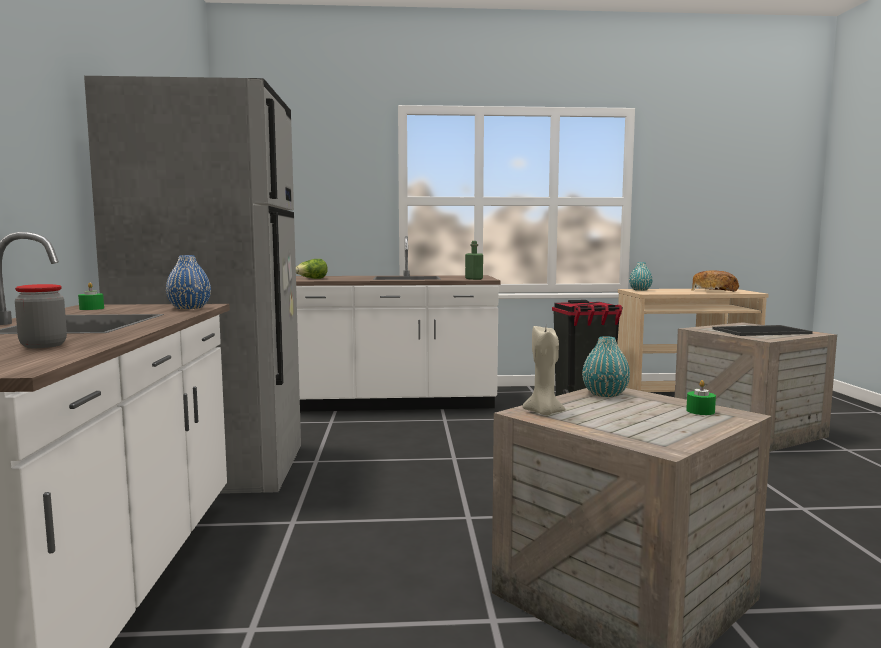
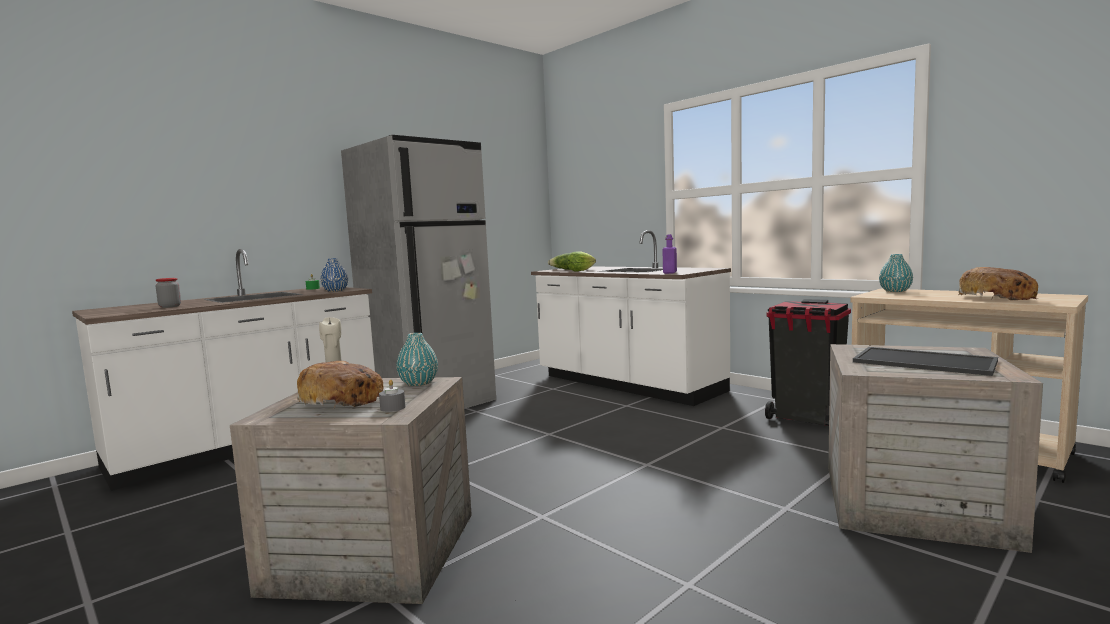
camera: 50 degrees right, 0 degrees up
(348, 279) = (580, 271): none -> lettuce
(474, 279) = (670, 273): green bottle -> purple bottle
(633, 418) = (344, 400): none -> bread
(700, 411) = (392, 408): green candle -> grey candle

